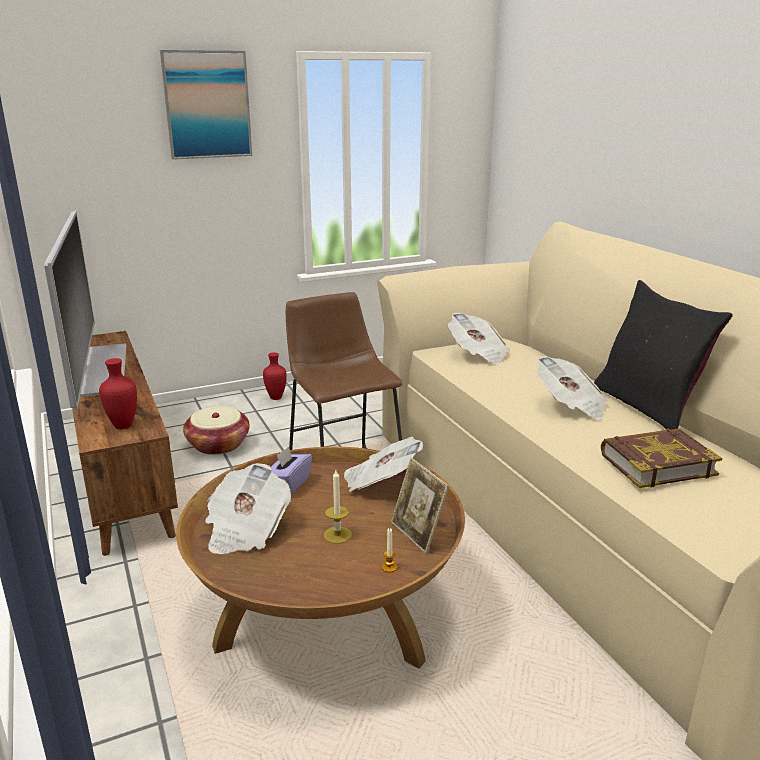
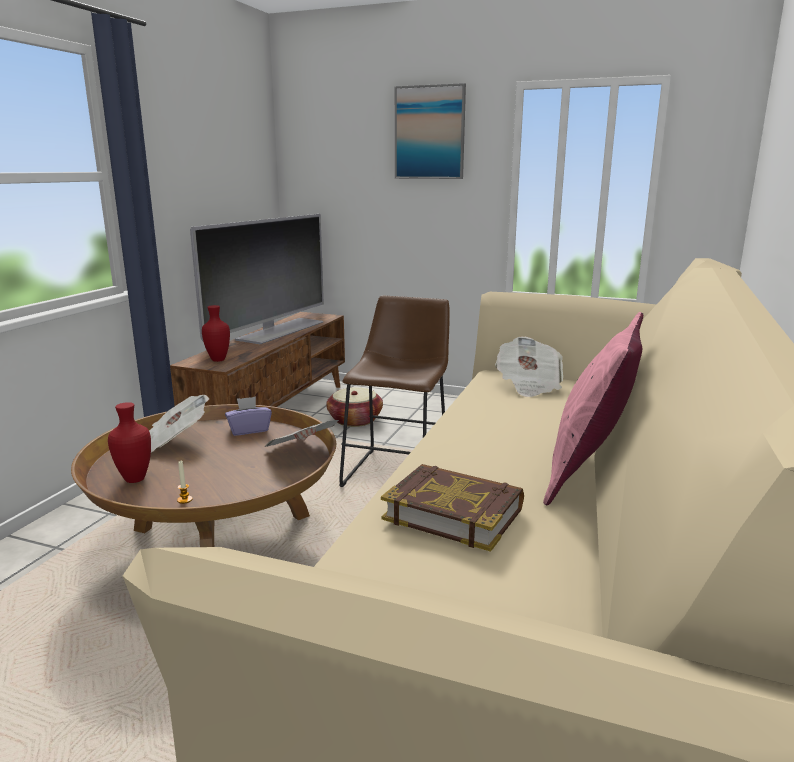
camera: 45 degrees right, 5 degrees down
(276, 398) = (448, 405): red vase -> red vase (135, 480)
(337, 535) = (205, 468): candle -> none
(418, 534) = (245, 492): picture frame -> none
(571, 406) = (498, 442): newspaper -> none
(647, 407) = (588, 474): black pillow -> pink pillow

